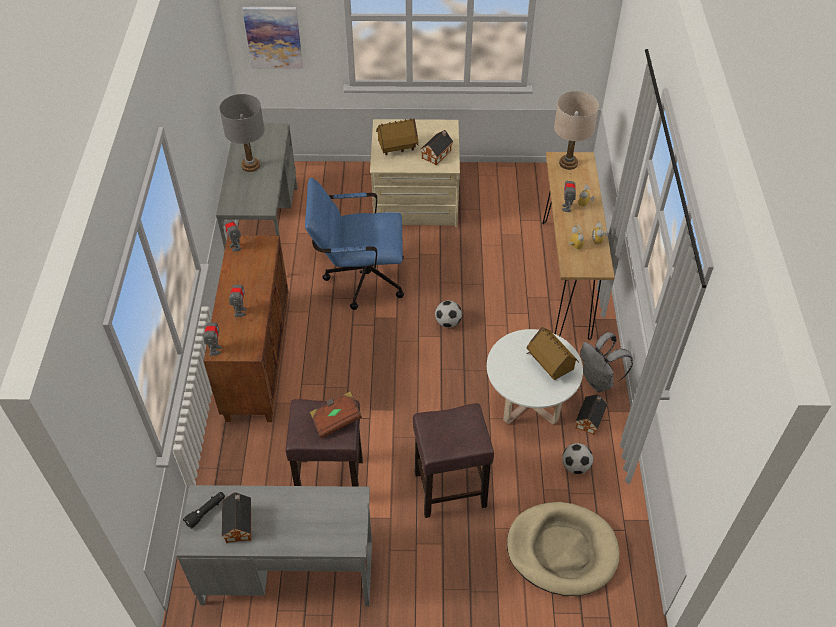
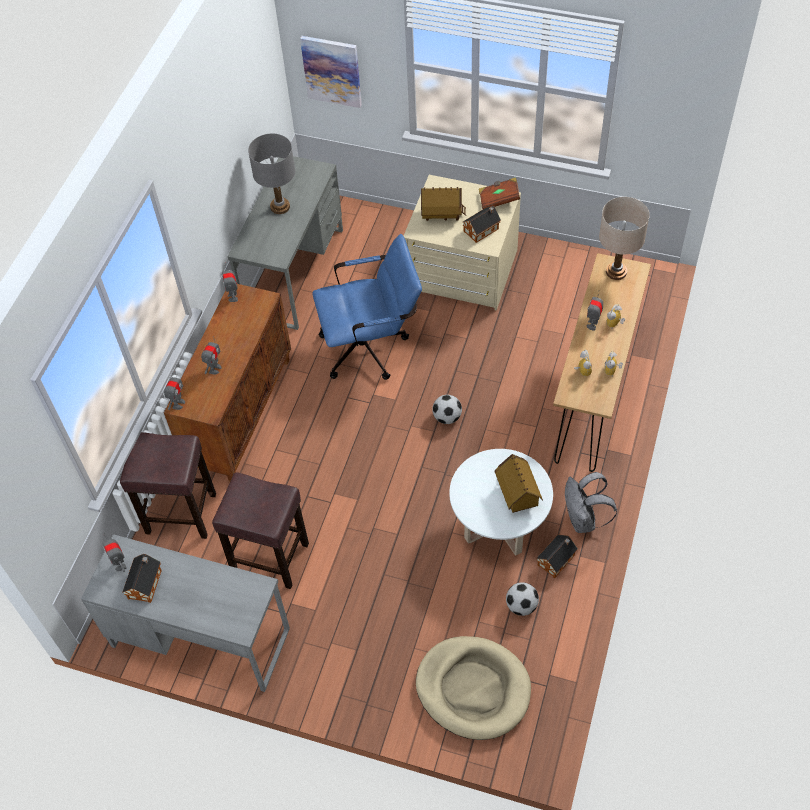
camera: 20 degrees right, 5 degrees up
(206, 511) = (120, 564): black flashlight -> toy robot
(336, 419) = (269, 503): brown book -> brown book (499, 199)
(359, 278) = (371, 347): blue office chair -> blue office chair turned 150 degrees clockwise
(449, 490) = (382, 597): brown stool -> brown stool (179, 514)

